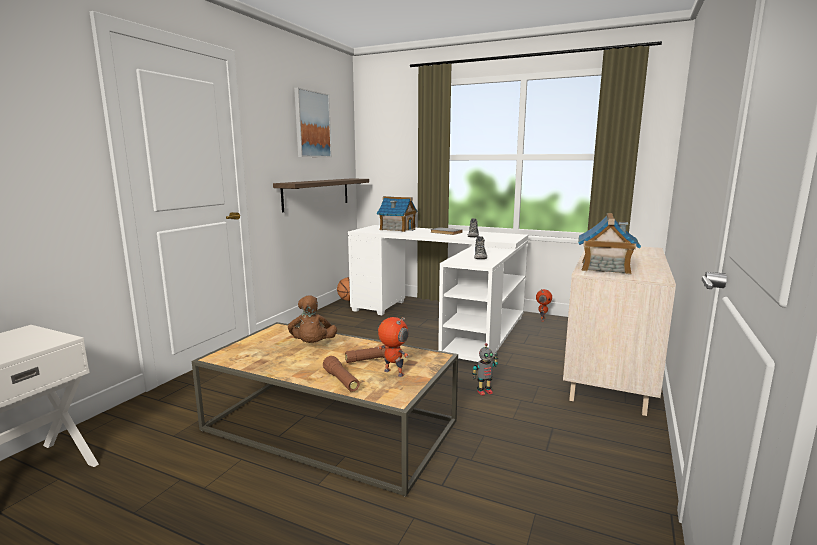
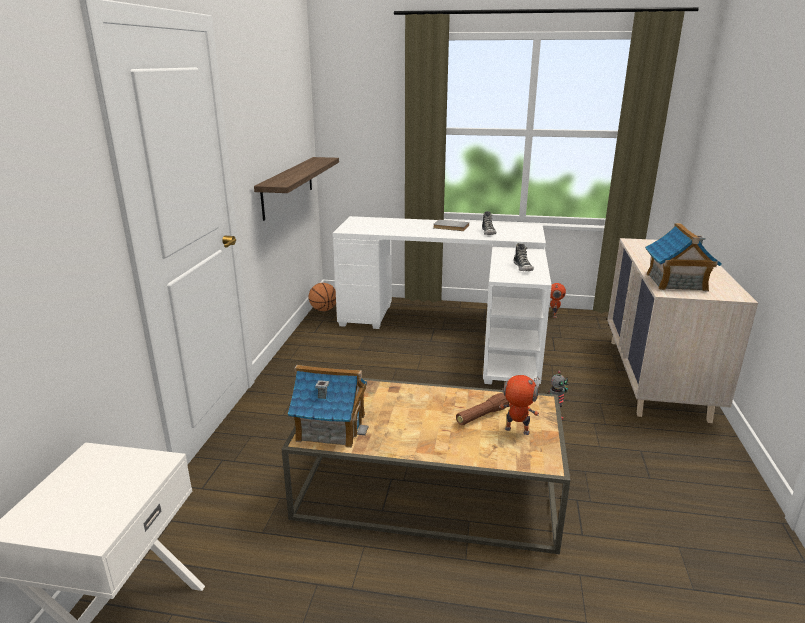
camera: 15 degrees left, 10 degrees up
(312, 124) = (280, 97): picture -> none
(312, 345) = (399, 404): brown plush toy -> none
(341, 381) = (474, 450): brown flashlight -> none
(397, 229) = (387, 223): toy house -> toy house (331, 427)

